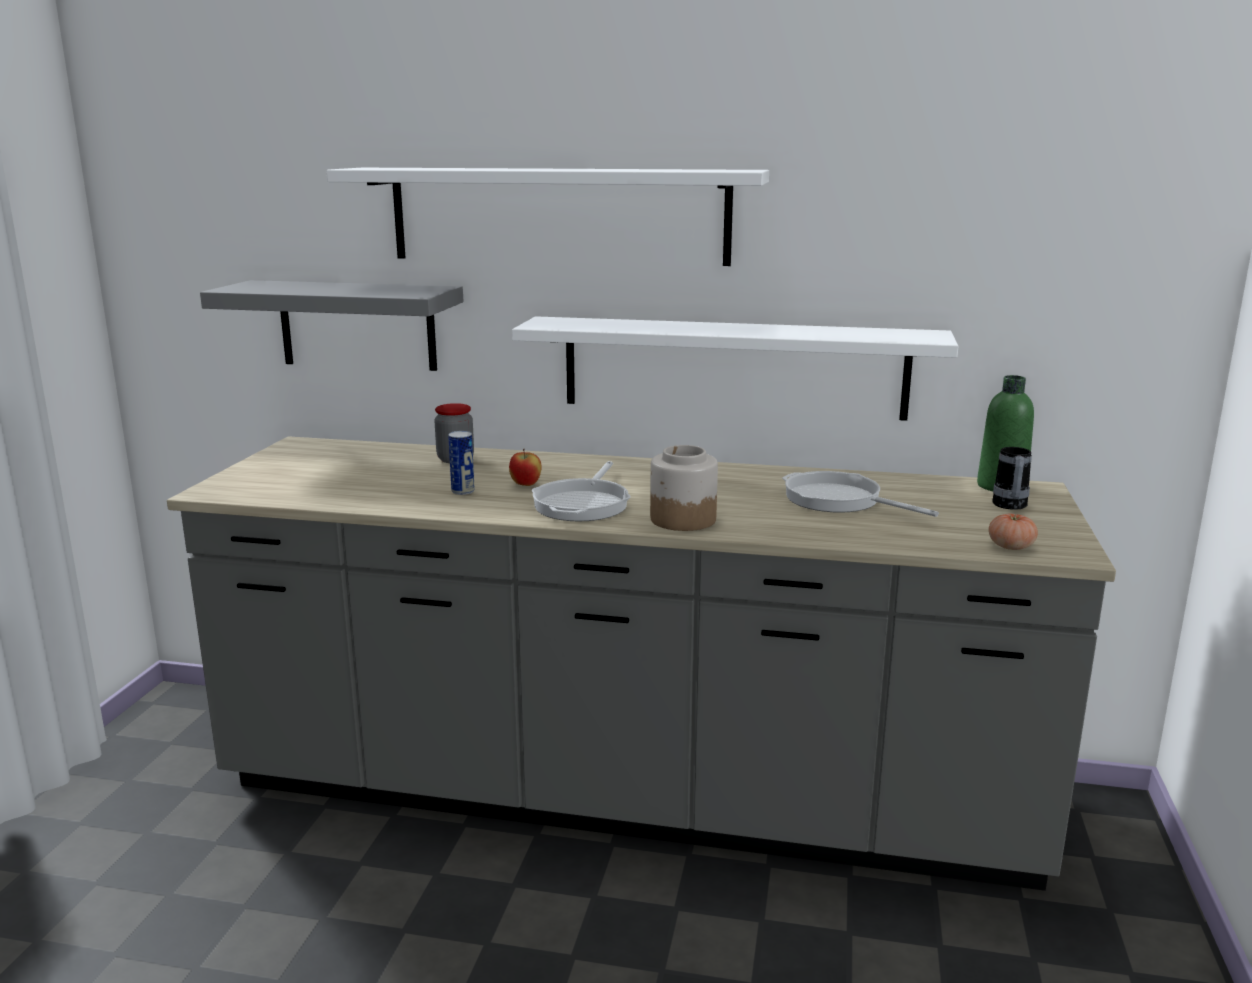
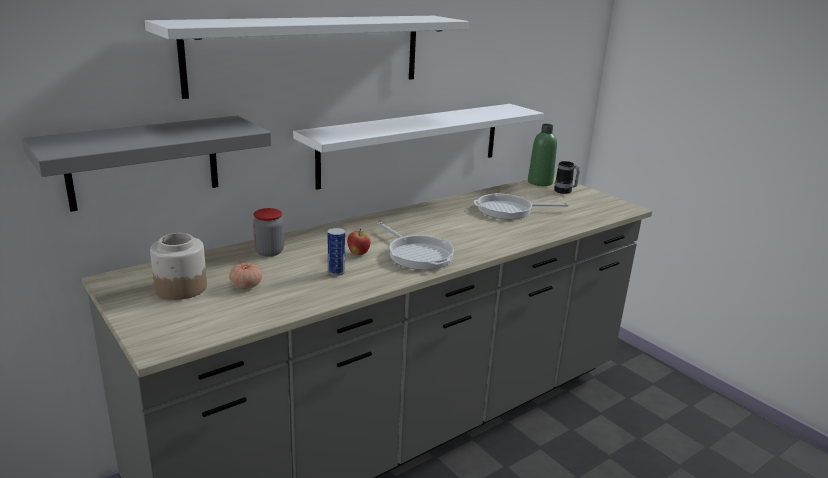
camera: 50 degrees left, 5 degrees up
(682, 519) = (481, 245): jar -> jar (180, 288)
(1011, 547) = (609, 212): tomato -> tomato (246, 286)

